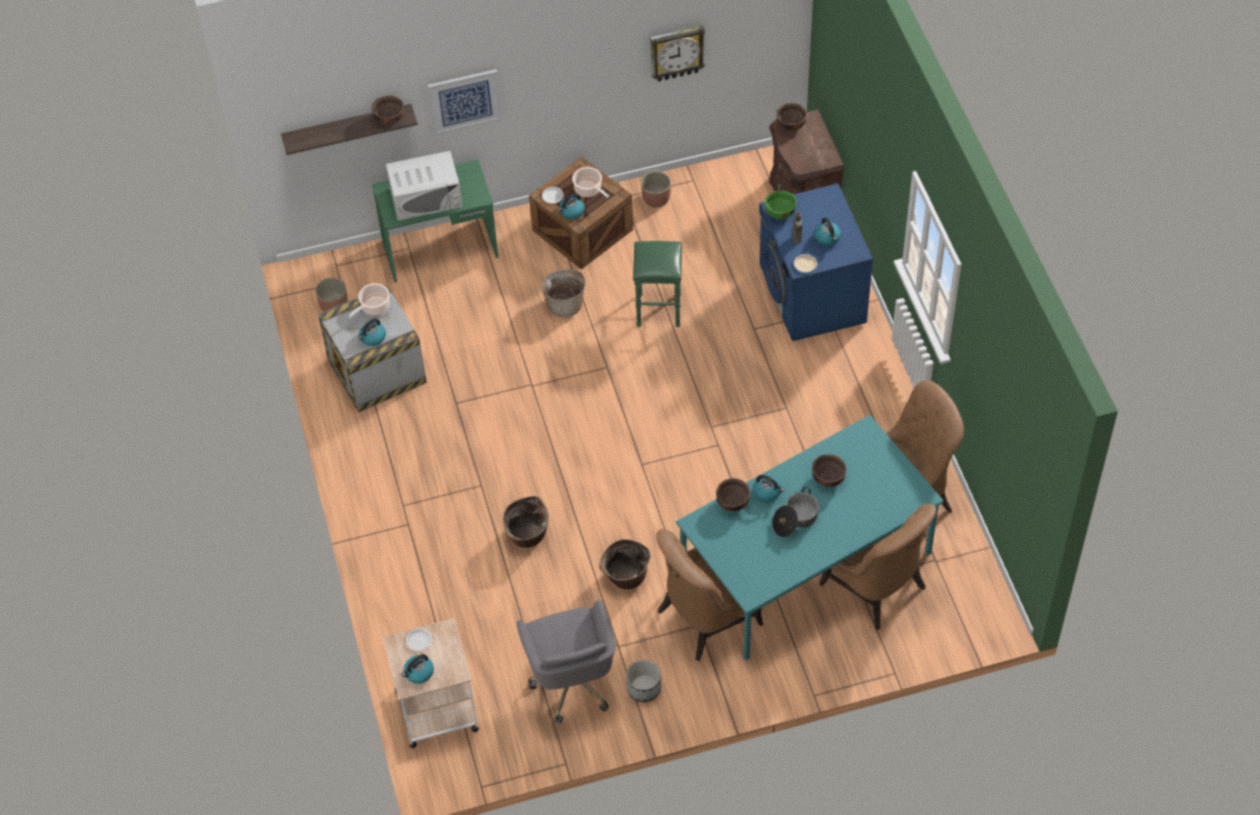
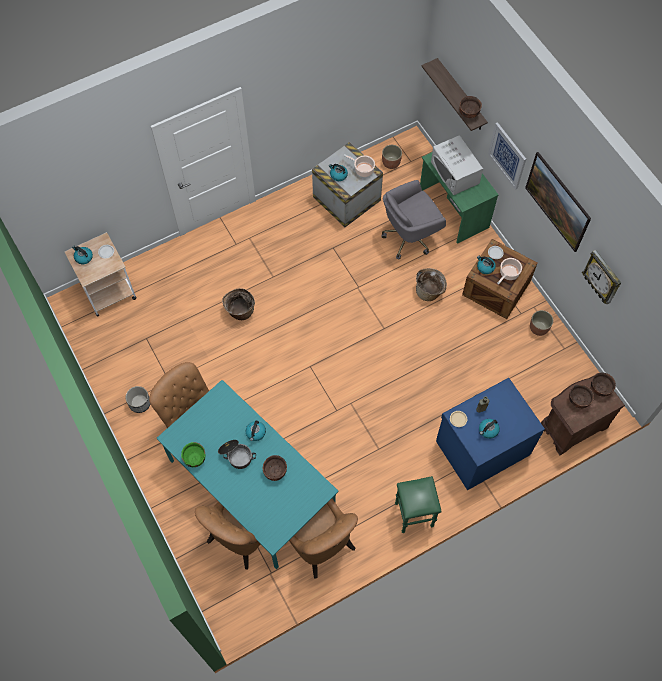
camera: 75 degrees right, 10 degrees up
(570, 70) = (554, 210): none -> picture
(571, 683) = (137, 360): grey office chair -> grey office chair (410, 237)
(625, 577) = (220, 375): basket -> none
(659, 309) = (442, 350): green stool -> green stool (415, 515)
(732, 503) = (243, 412): brown bowl -> brown bowl (578, 400)
(780, 214) = (501, 393): green bowl -> green bowl (194, 458)

